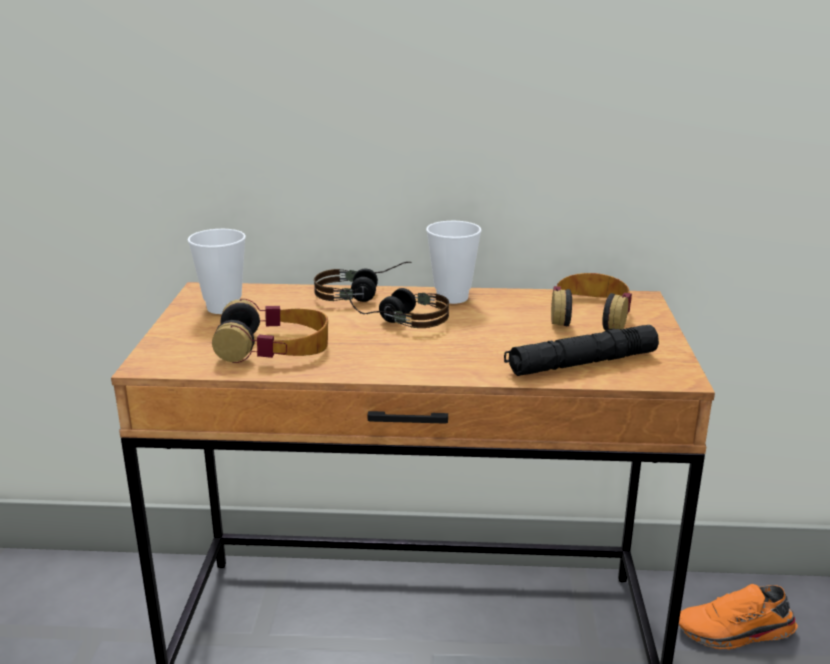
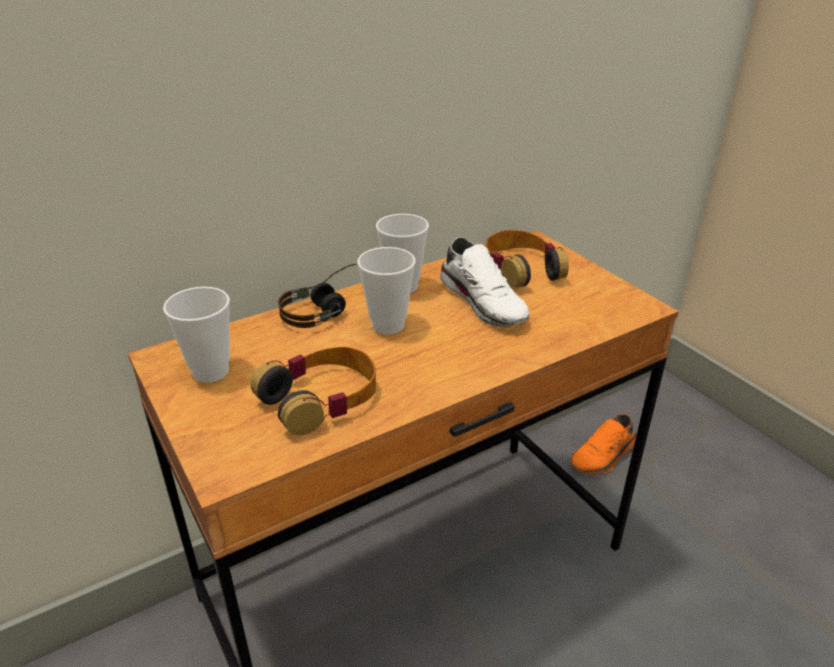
camera: 35 degrees left, 10 degrees up
(397, 319) = (388, 325): headphones -> cup
(511, 327) = (485, 301): none -> white shoe
(581, 363) = (574, 318): black flashlight -> none

